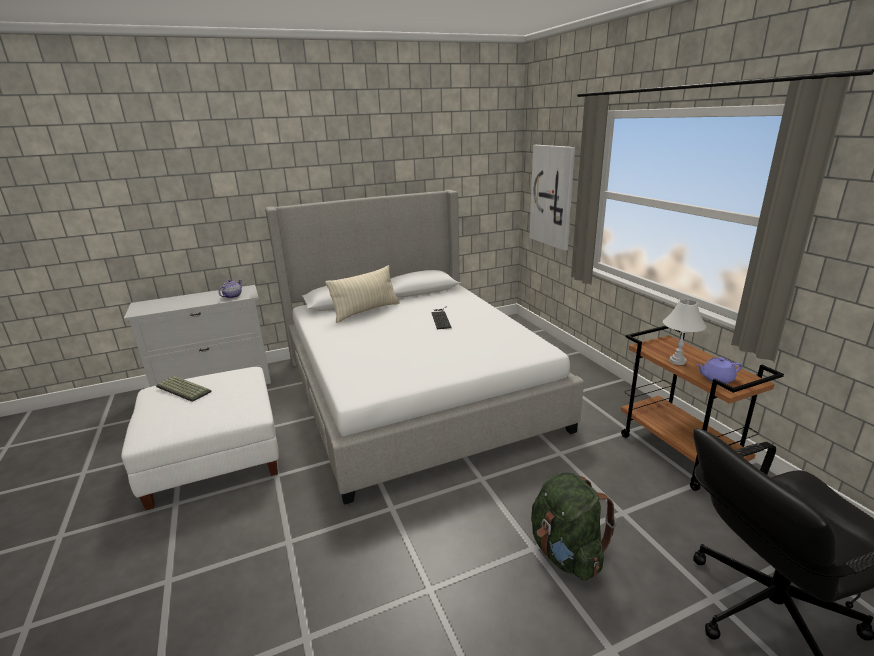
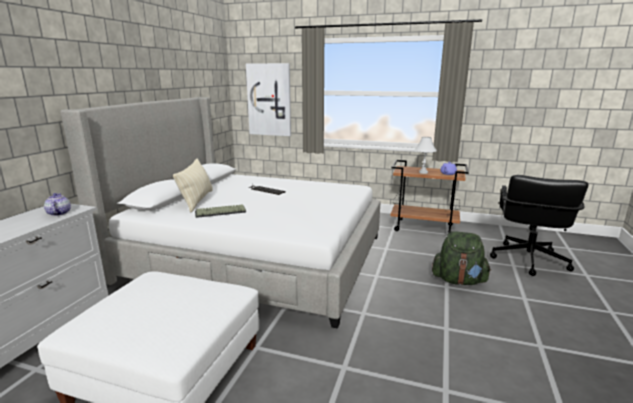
camera: 50 degrees left, 5 degrees down
(182, 389) = (121, 310): keyboard -> keyboard (220, 212)

